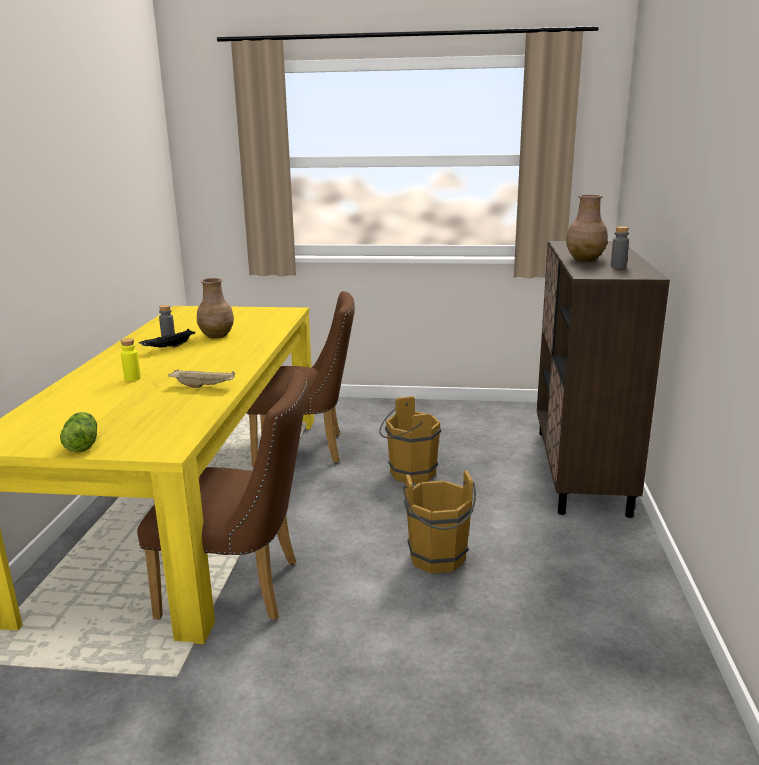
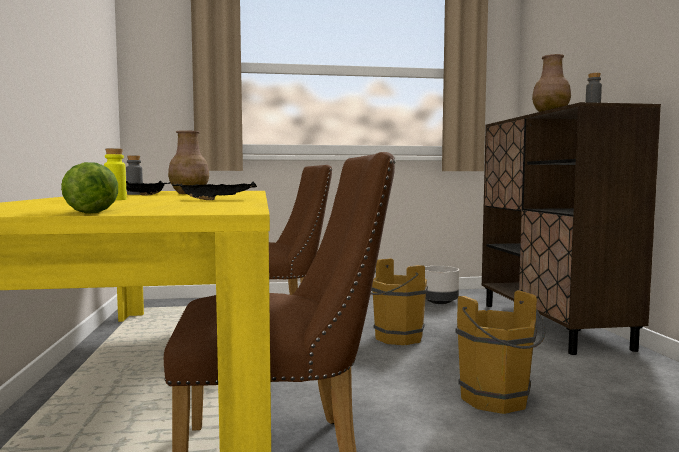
camera: 15 degrees left, 15 degrees down
(204, 386) = (217, 200): beige tray -> black tray
(494, 423) = (439, 302): none -> grey planter

